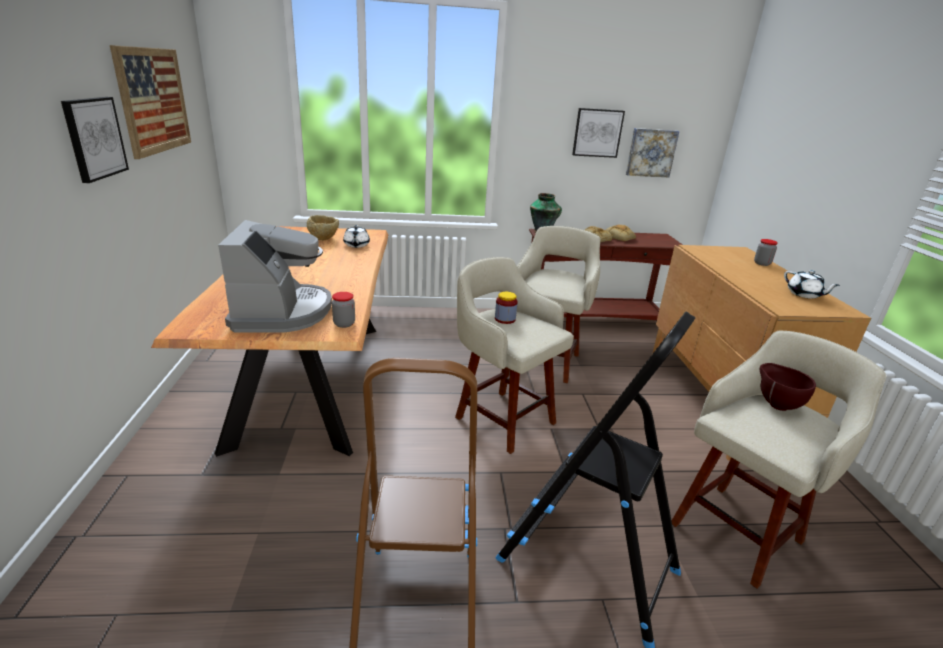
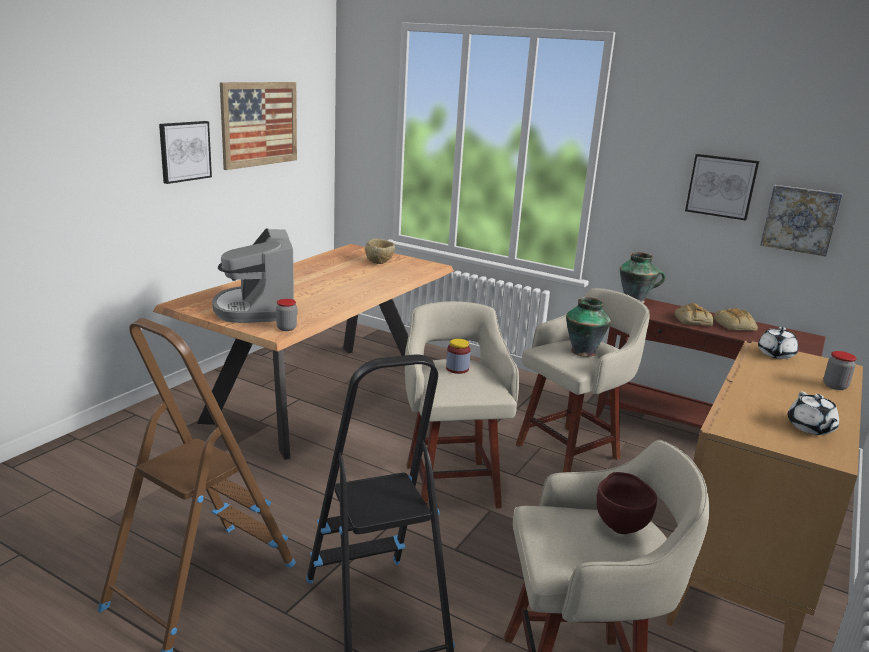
camera: 35 degrees right, 5 degrees down
(282, 312) = (256, 309): coffee machine -> coffee machine turned 135 degrees clockwise
(356, 245) = (399, 273): white teapot -> white teapot (775, 354)
(558, 279) = (583, 351): none -> vase

